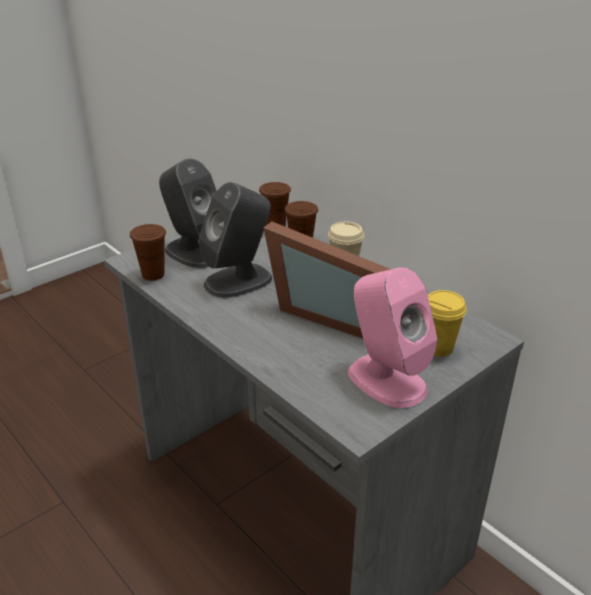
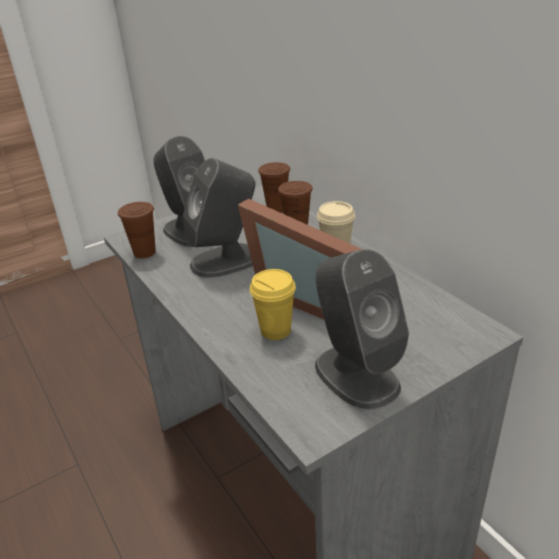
camera: 10 degrees right, 0 degrees up
(386, 380) = (355, 374): pink speaker -> grey speaker
(438, 348) = (422, 341): yellow cup -> yellow cup (275, 331)

